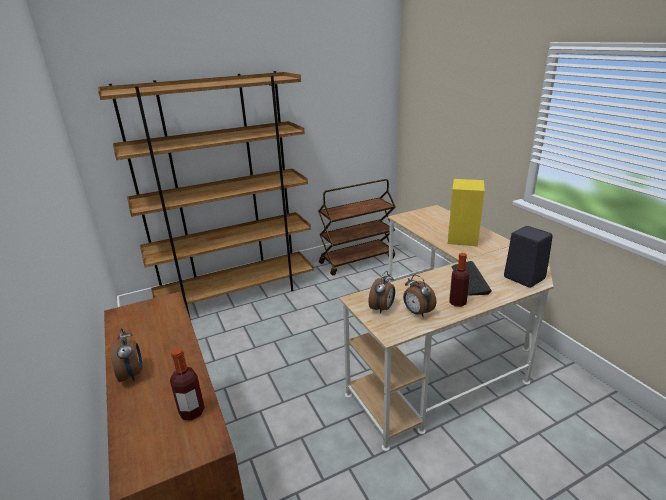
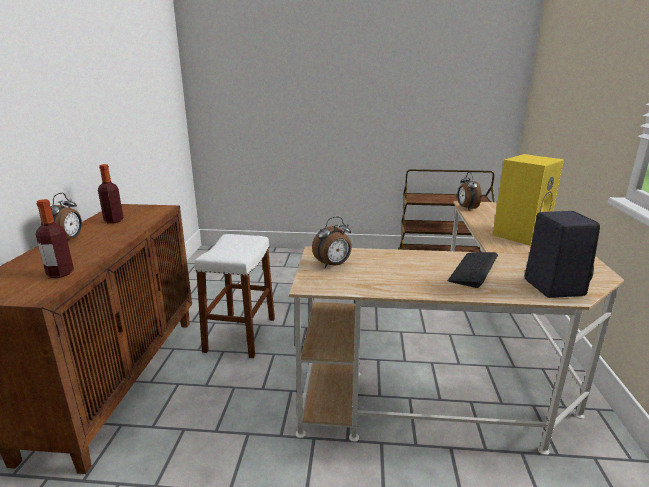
camera: 30 degrees right, 5 degrees down
(238, 294) = (297, 258): brown bookcase -> none
(260, 389) = (240, 334): none -> white stool
(417, 312) = (364, 278): alarm clock -> alarm clock (466, 208)
(457, 302) = (425, 284): bottle -> bottle (114, 221)

